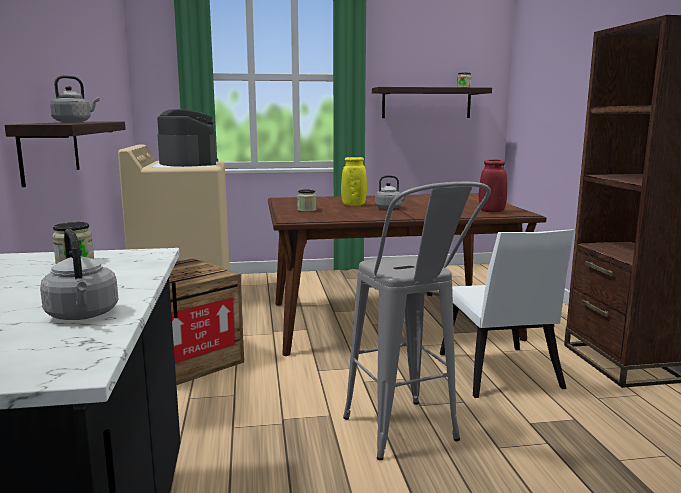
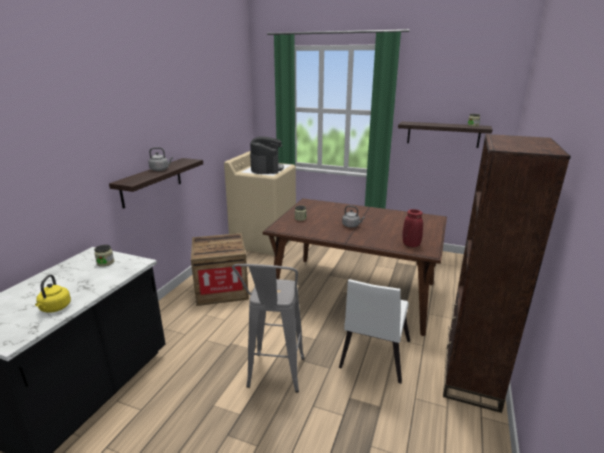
camera: 30 degrees right, 10 degrees up
(83, 315) = (55, 308): grey kettle -> yellow kettle
(353, 205) = (335, 217): yellow vase -> none

